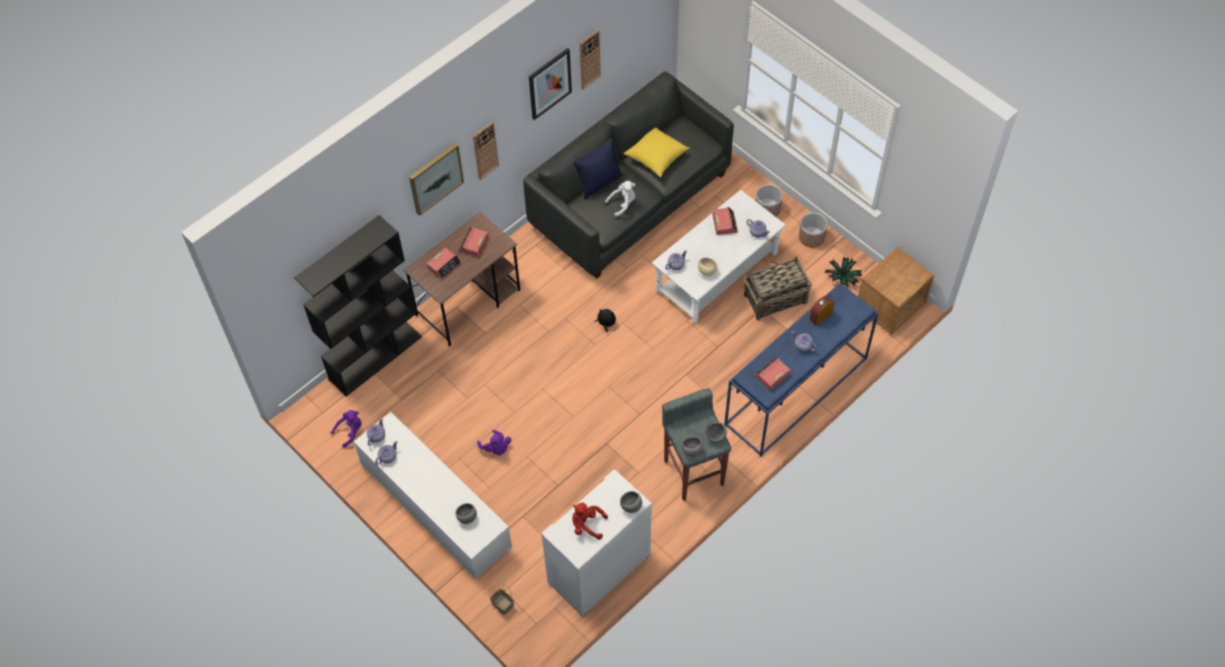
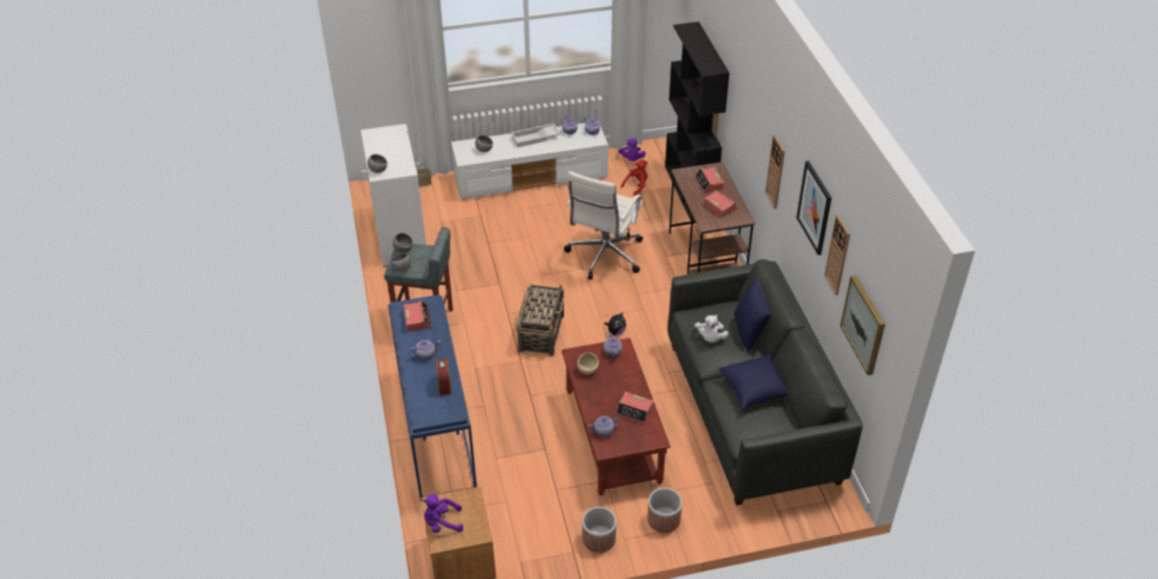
camera: 120 degrees right, 15 degrees down
(418, 482) = (535, 138): none -> white tray
(435, 178) = (754, 122): picture -> picture (864, 324)
(496, 448) = (551, 223): purple plush toy -> purple plush toy (442, 523)
(515, 380) = (604, 256): none -> white office chair
(587, 525) = (388, 145): red plush toy -> red plush toy (636, 186)
(656, 157) = (754, 389): yellow pillow -> blue pillow
(717, 272) = (613, 436): white coffee table -> brown coffee table
(774, 299) = (547, 465): basket -> basket (541, 333)
(842, 278) = (528, 536): potted plant -> none

